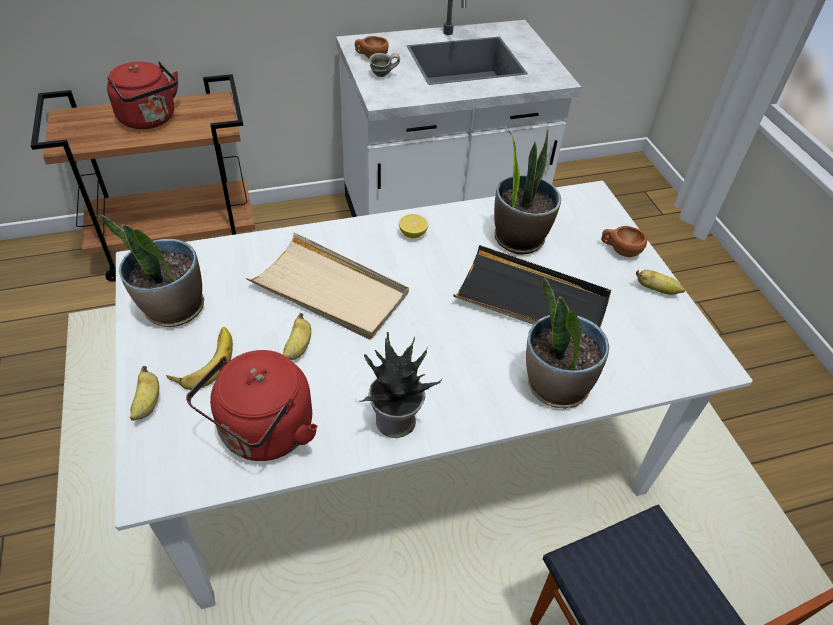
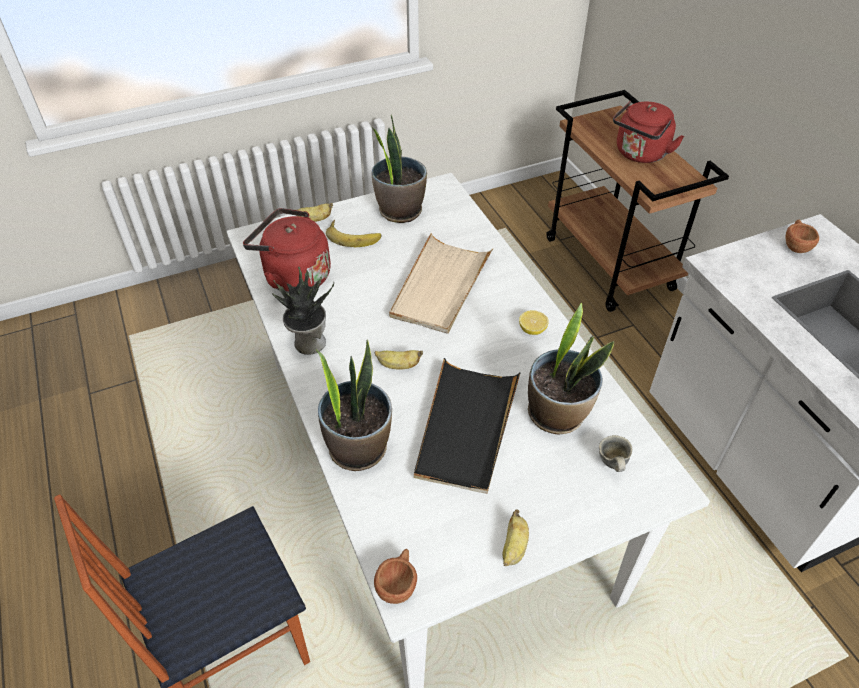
camera: 85 degrees right, 0 degrees up
(298, 348) = (374, 279): banana -> banana (398, 366)
(383, 76) = (762, 259): grey mug -> grey mug (610, 464)
(619, 250) = (572, 512): brown cup -> brown cup (398, 583)

